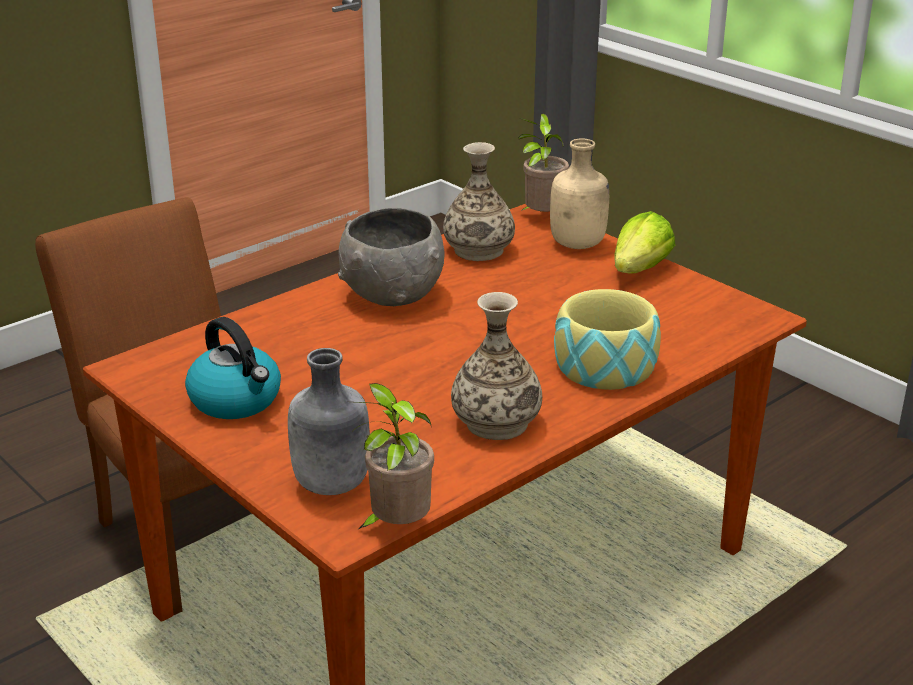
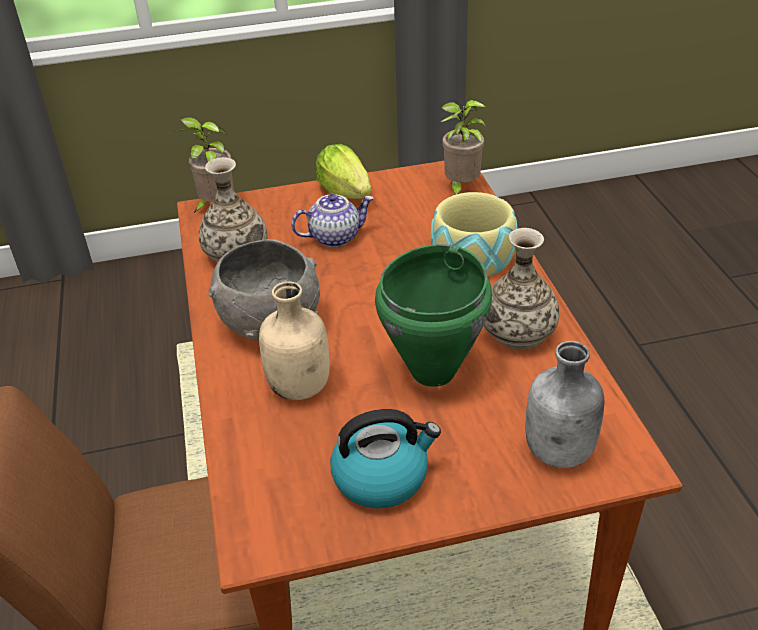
camera: 60 degrees left, 10 degrees up
(395, 390) = (434, 371): none -> green cooking pot
(396, 527) = (639, 431): potted plant -> potted plant (460, 188)
(556, 286) = (335, 237): none -> teapot
(578, 245) = (278, 205): beige bottle -> beige bottle (301, 386)

